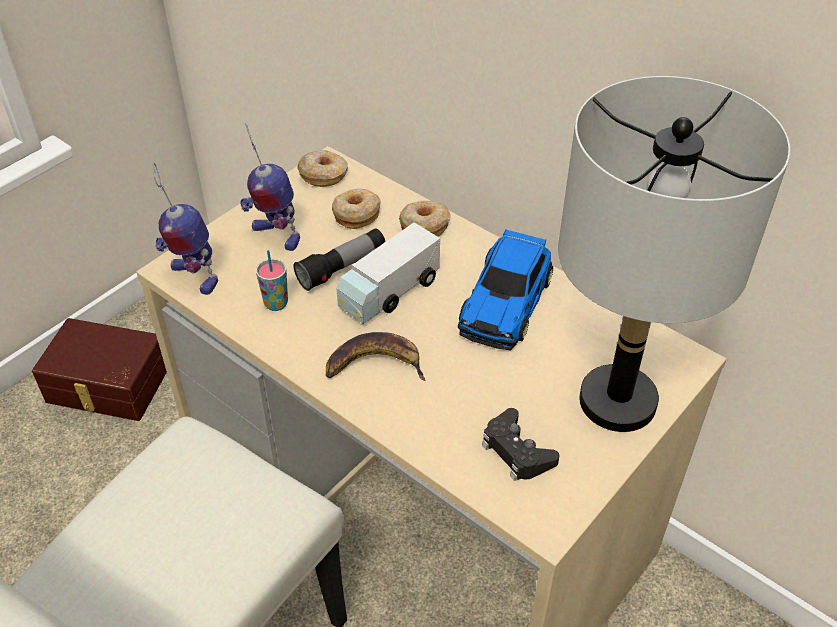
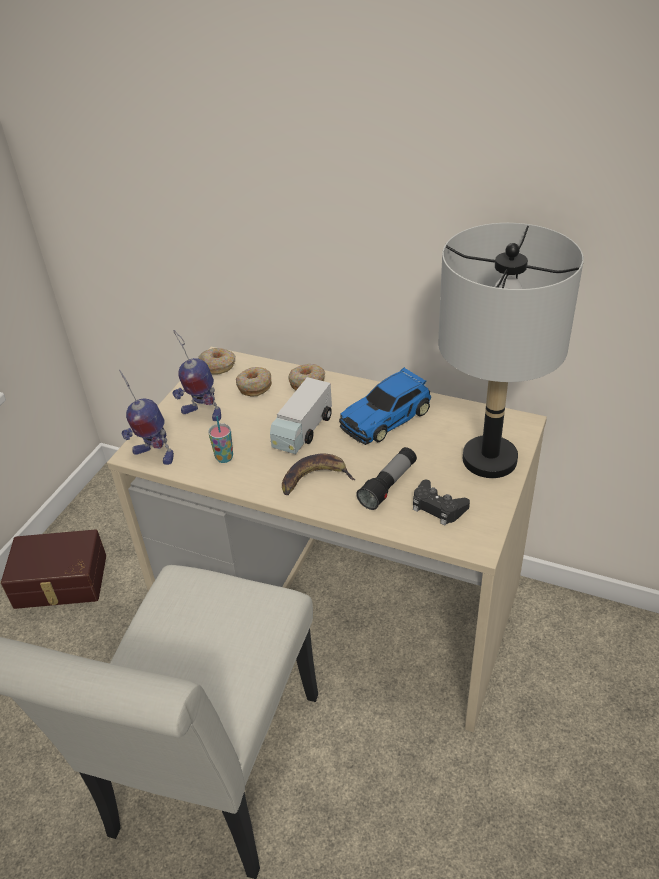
camera: 15 degrees left, 5 degrees down
(342, 268) = (261, 423): flashlight -> flashlight (388, 485)
(506, 302) = (387, 417): toy car -> toy car turned 45 degrees clockwise

